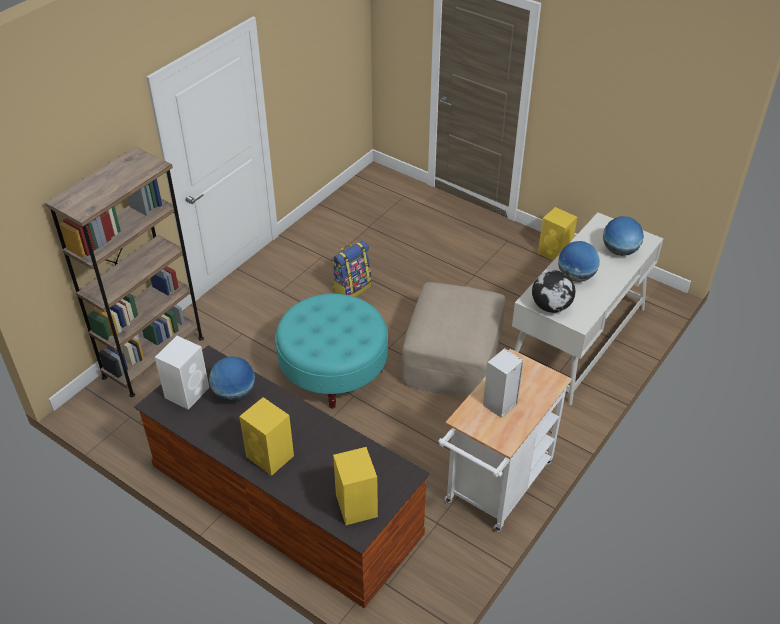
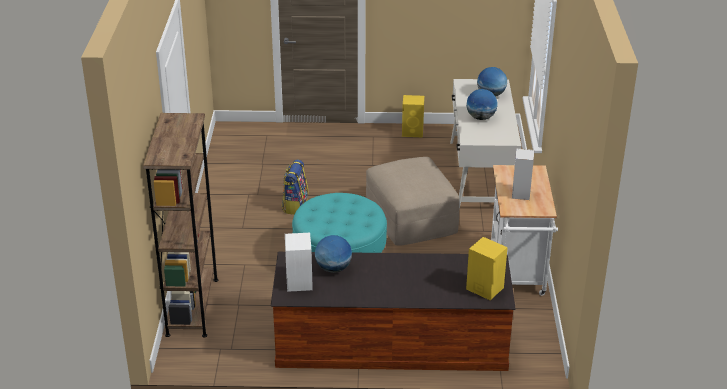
camera: 35 degrees left, 10 degrees down
(271, 457) = (401, 289): yellow speaker -> none
(551, 306) = (485, 138): globe -> none

